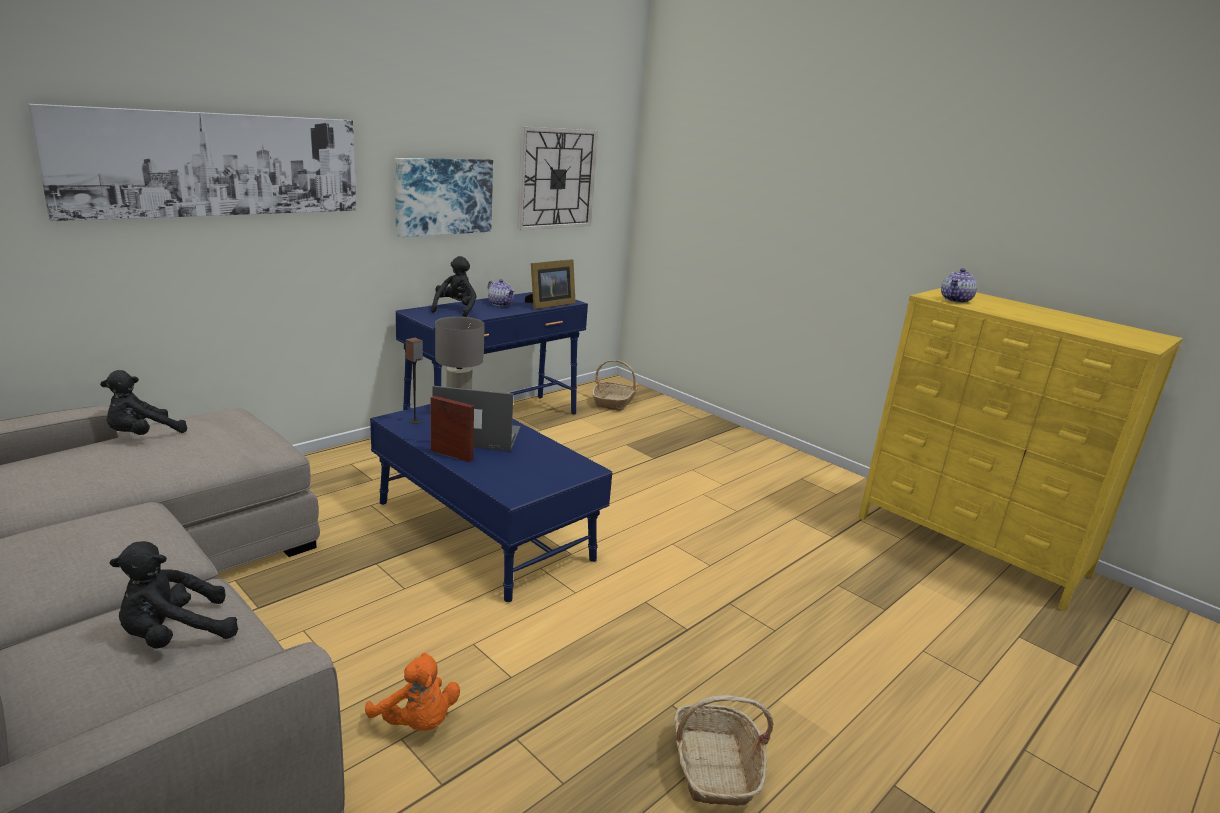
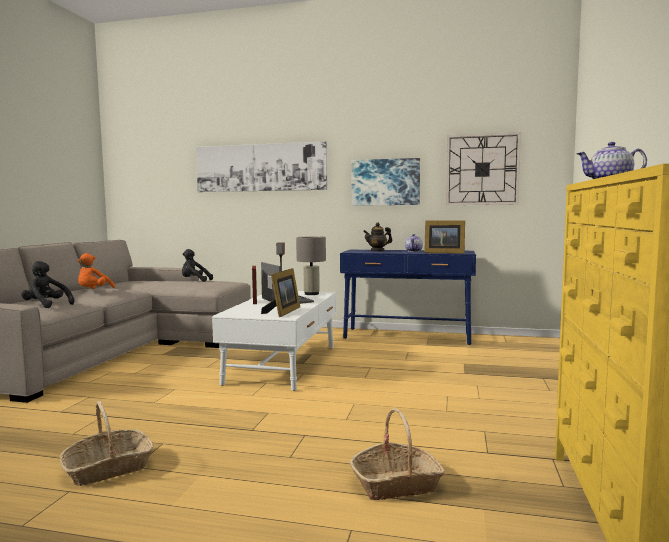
camera: 60 degrees right, 15 degrees down
(416, 723) = (101, 396): orange plush toy -> orange plush toy (93, 291)
(455, 310) = (377, 250): black plush toy -> teapot
(482, 530) = (283, 364): blue coffee table -> white coffee table
(558, 463) = (283, 312): none -> picture frame
(614, 402) = (518, 347): basket -> basket (396, 484)

